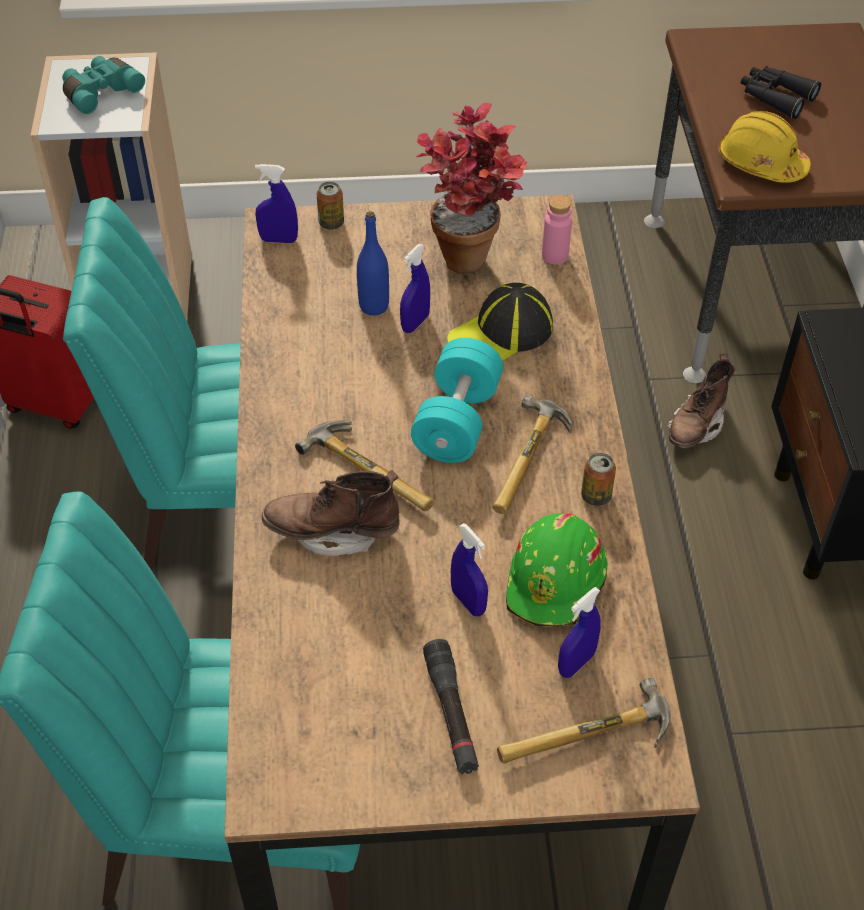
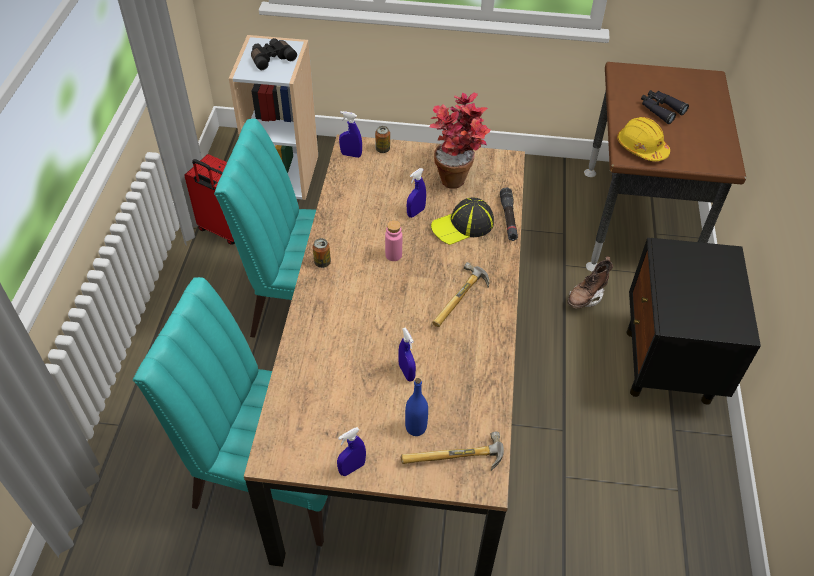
camera: 10 degrees right, 0 degrees up
(100, 92) = (272, 58): turquoise binoculars -> black binoculars
(333, 532) = (341, 322): brown boot -> none
(373, 469) = (372, 290): hammer -> none
(374, 306) = (395, 199): blue bottle -> blue bottle (416, 427)
(451, 712) = (382, 431): black flashlight -> black flashlight (508, 218)
(457, 421) = (425, 271): turquoise dumbbell -> none
(555, 255) = (505, 185): pink bottle -> pink bottle (393, 255)
(556, 582) = (459, 370): green hard hat -> none
(576, 663) = (458, 416): blue spray bottle -> blue spray bottle (352, 468)
(596, 496) = (493, 325): can -> can (322, 262)

